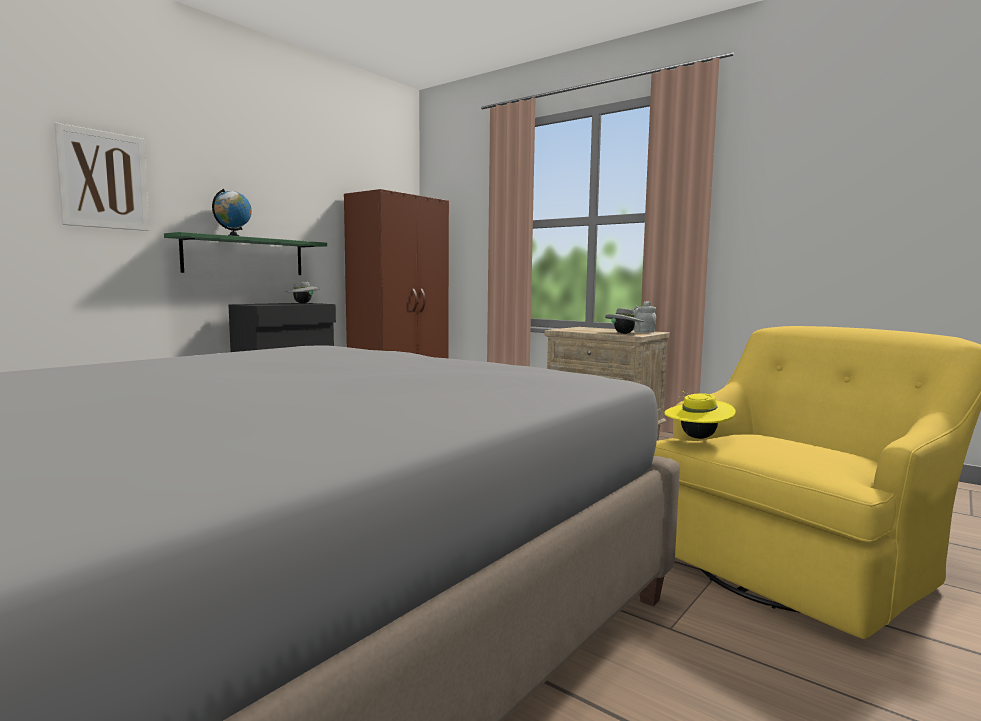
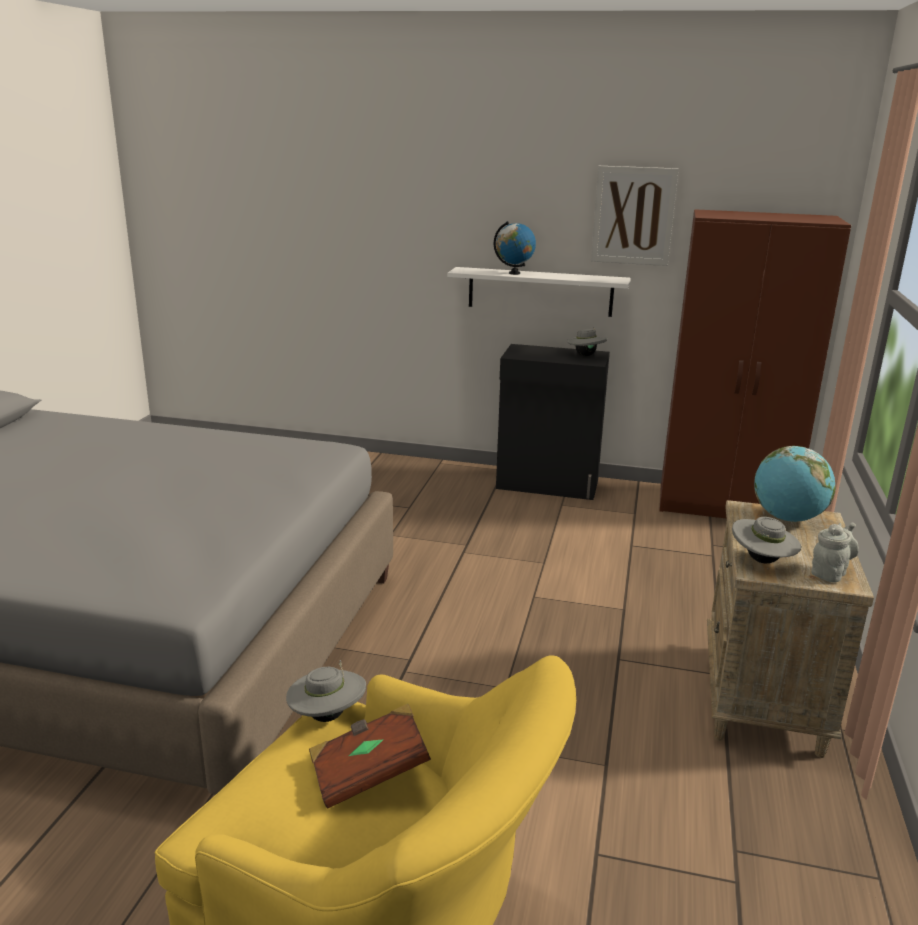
camera: 65 degrees right, 15 degrees up
(103, 180) = (407, 218): picture -> picture (633, 216)
(244, 256) = (540, 291): green shelf -> white shelf
(578, 329) = (787, 518): none -> globe
(697, 437) = (327, 716): yellow hat -> grey hat
(772, 434) = (369, 772): none -> brown book

